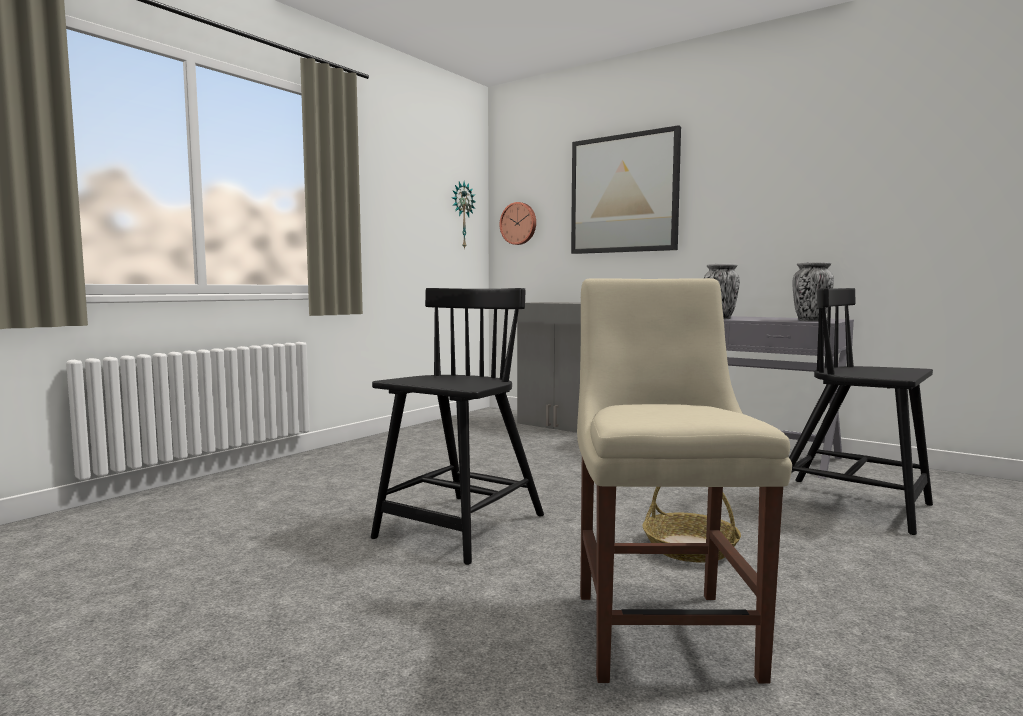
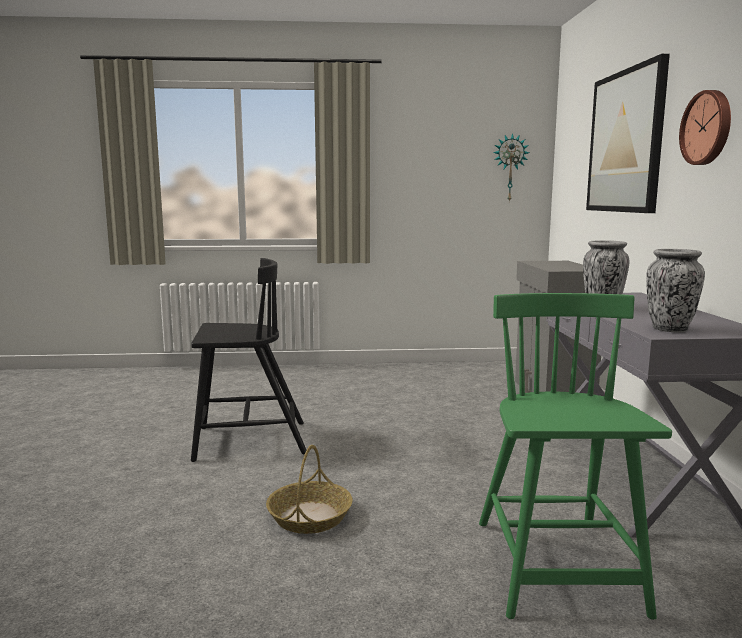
camera: 50 degrees right, 5 degrees up
(519, 223) = (566, 174): wall clock -> wall clock (707, 128)
(661, 628) = (153, 541): beige chair -> none
(852, 505) = (557, 568): black chair -> green chair

